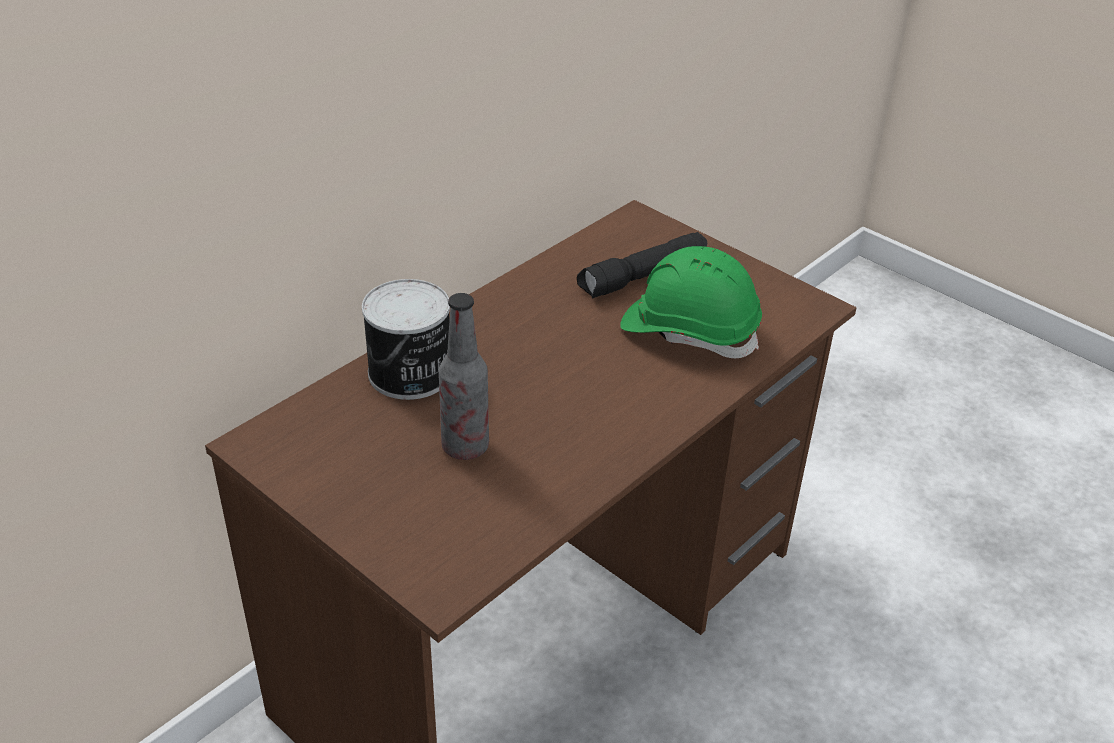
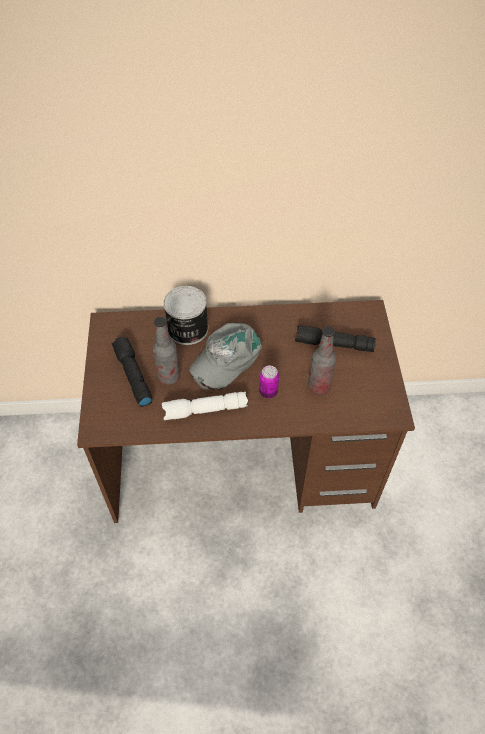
camera: 45 degrees right, 15 degrees up
(402, 481) = (132, 375): none -> black flashlight
(520, 374) = (226, 358): none -> grey cap
(579, 454) = (204, 411): none -> white flashlight
(635, 377) = (268, 392): none -> can
(689, 331) = (319, 386): green hard hat -> bottle

